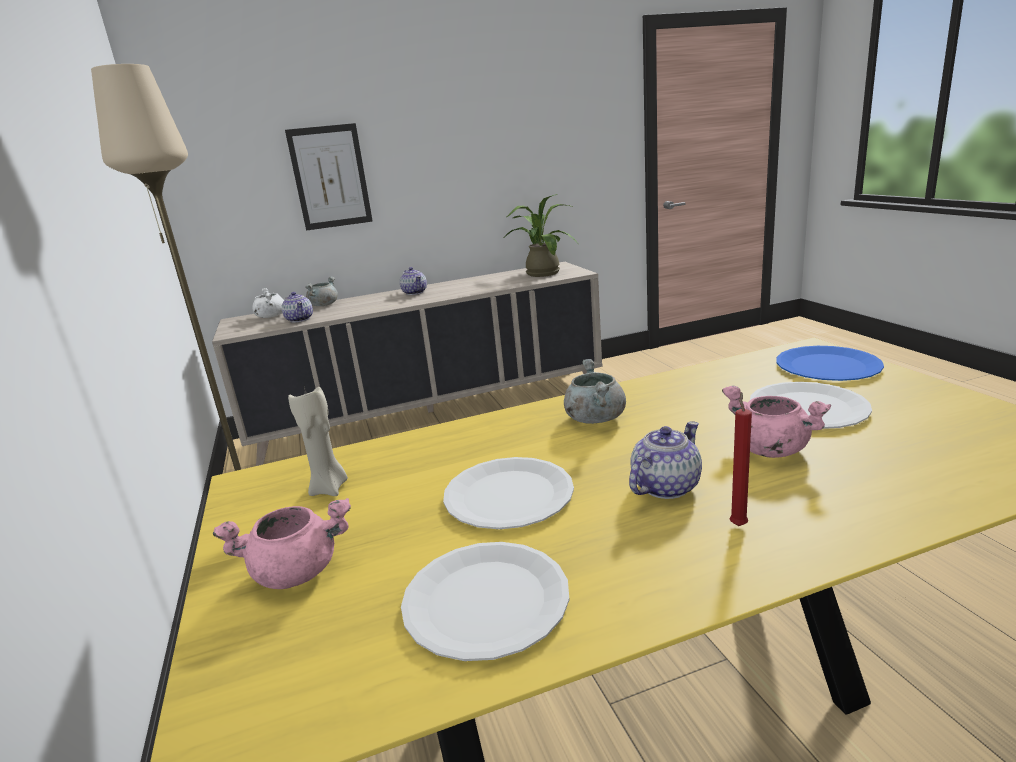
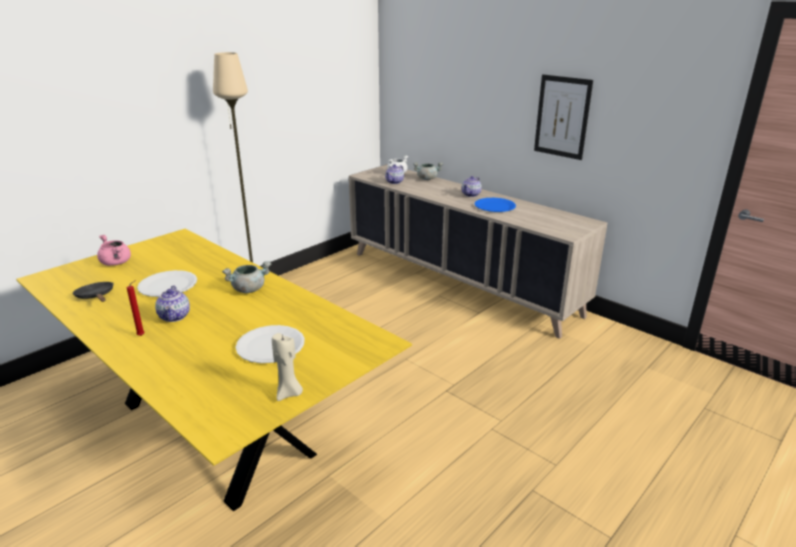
camera: 60 degrees right, 5 degrees up
(329, 488) = (174, 251): beige candle -> beige candle (289, 393)
(330, 177) = (459, 96): picture -> picture (562, 117)
(486, 600) = (96, 296): white plate -> black frying pan
(541, 272) = (558, 221): potted plant -> none
(664, 487) = (175, 316): teapot -> teapot turned 60 degrees clockwise
(769, 449) = (214, 338): pink cooking pot -> none
(827, 366) = (346, 350): blue plate -> blue plate (495, 206)

